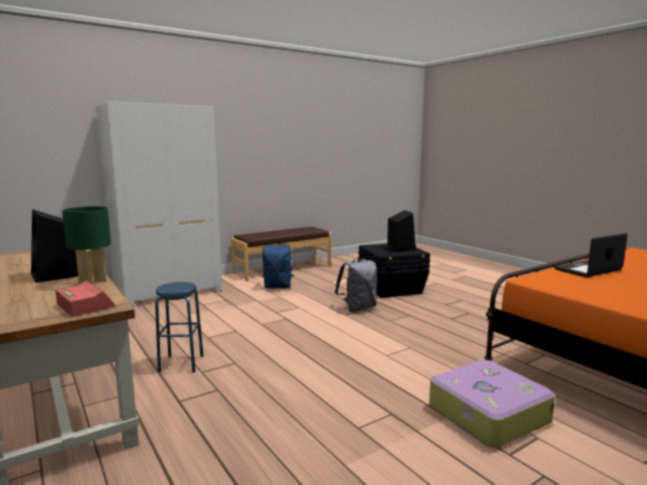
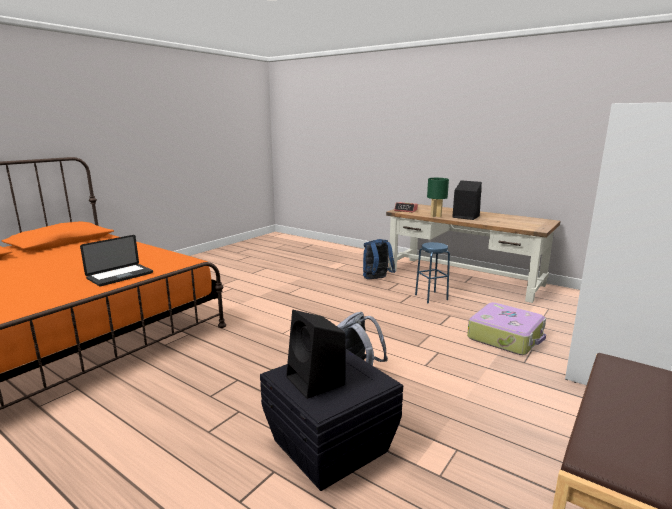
camera: 160 degrees right, 5 degrees up
(278, 287) = (511, 407): blue backpack -> blue backpack (376, 279)
(486, 414) = (236, 300): suitcase -> suitcase (506, 337)

